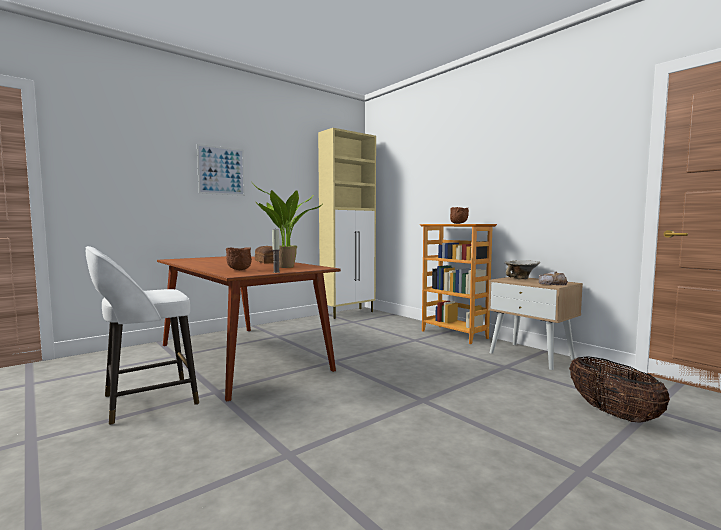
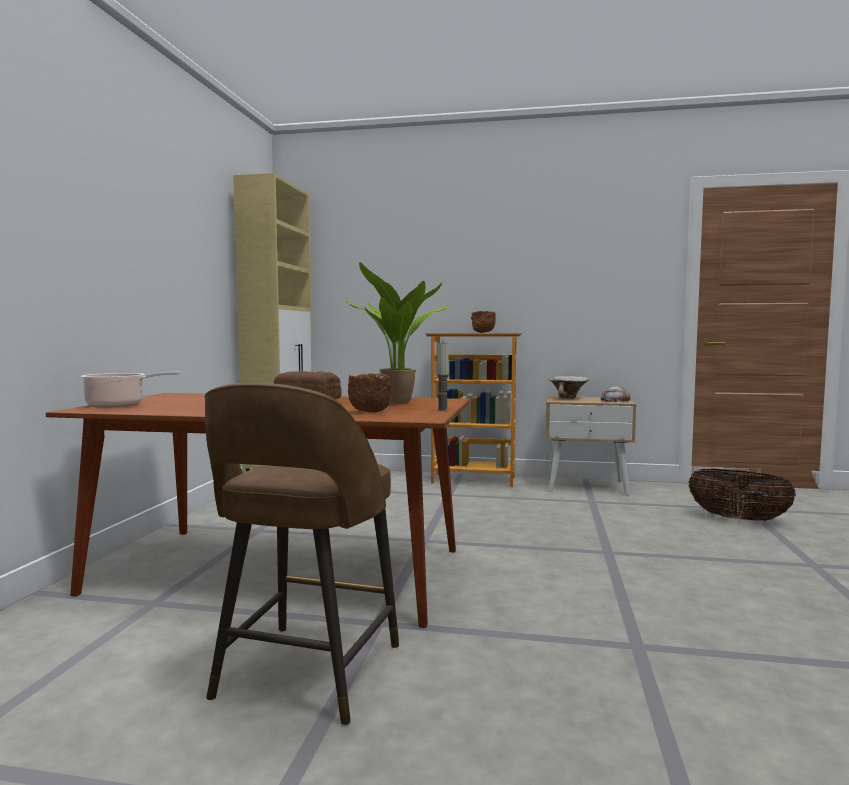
camera: 40 degrees left, 0 degrees up
(147, 400) = (306, 674): white stool -> brown stool
(189, 259) = (119, 405): none -> cooking pot
(221, 170) = (120, 227): picture -> none

